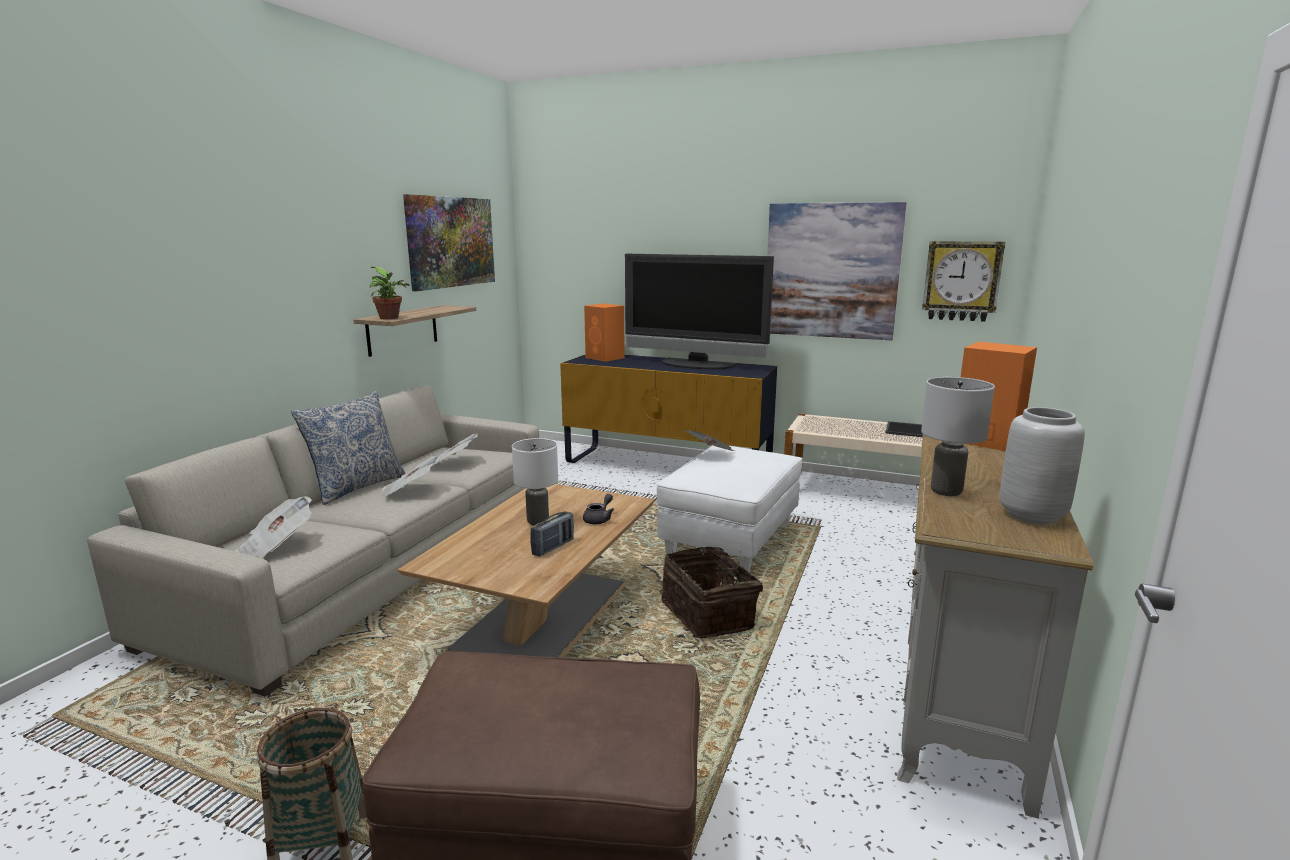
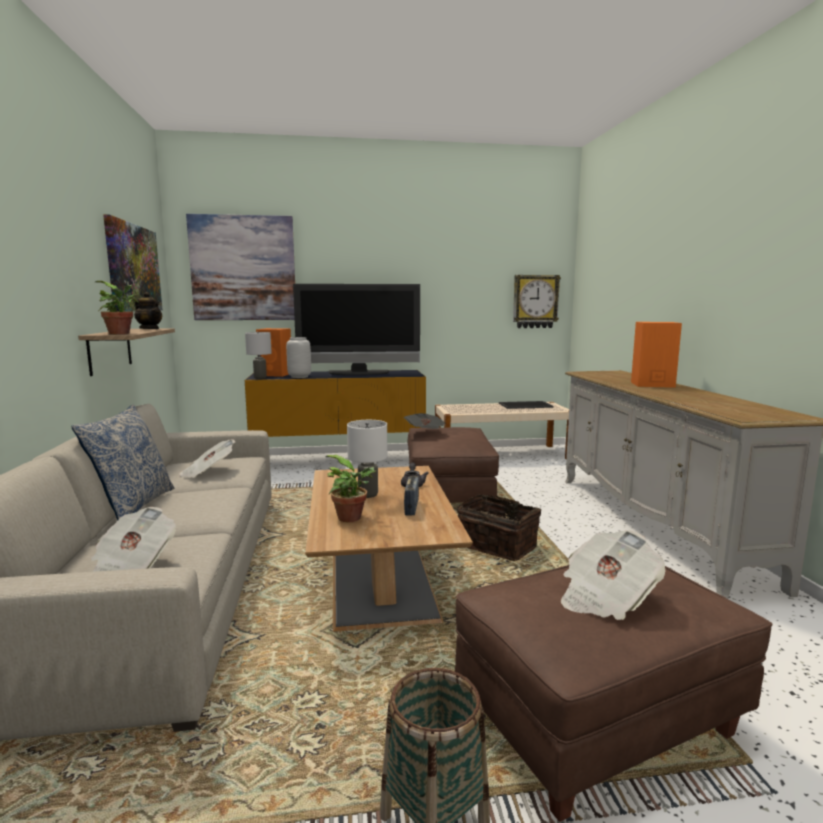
camera: 30 degrees left, 5 degrees down
(410, 491) = (204, 497): newspaper -> newspaper (605, 597)
(447, 308) = (149, 329): none -> teapot
(484, 545) = (352, 518): none -> potted plant
(730, 540) = (448, 498): white ottoman -> brown ottoman
(831, 271) = (451, 297): picture -> picture (243, 268)
(944, 492) = (698, 405): white table lamp -> white table lamp (259, 378)
(1033, 515) = (759, 408): grey vase -> grey vase (300, 377)

